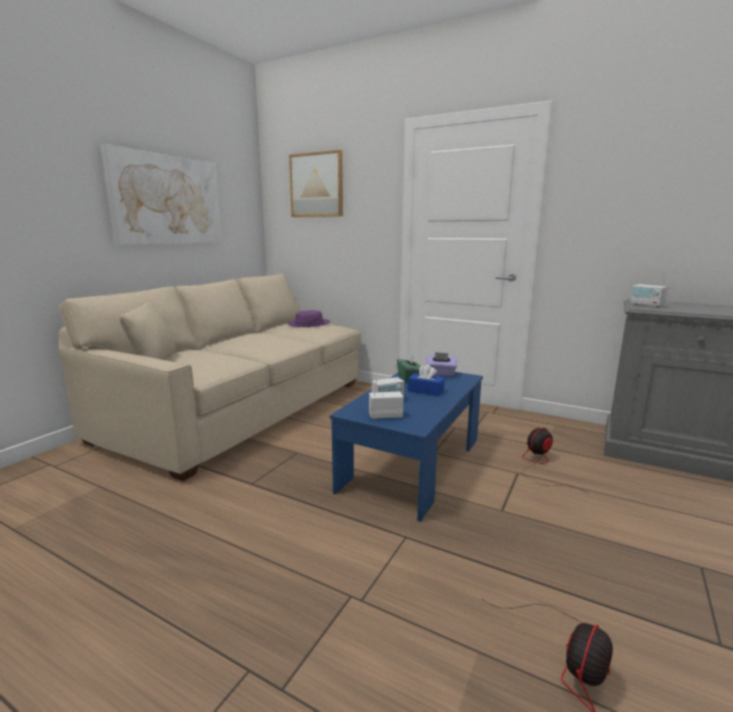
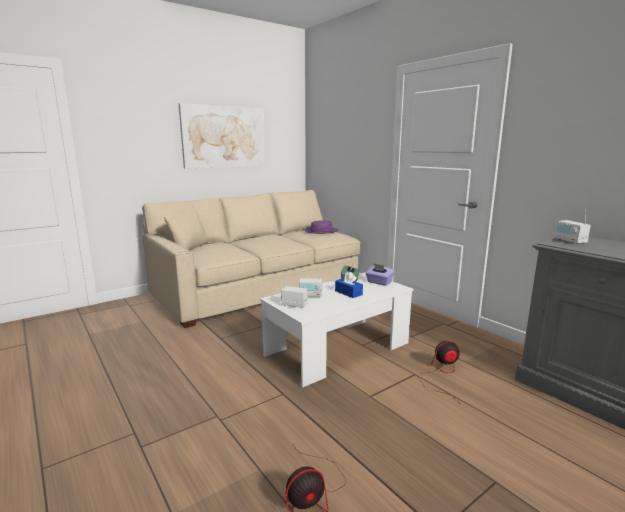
camera: 25 degrees right, 0 degrees up
(316, 185) = (338, 121): picture -> none
(413, 463) = (338, 349): blue coffee table -> white coffee table

